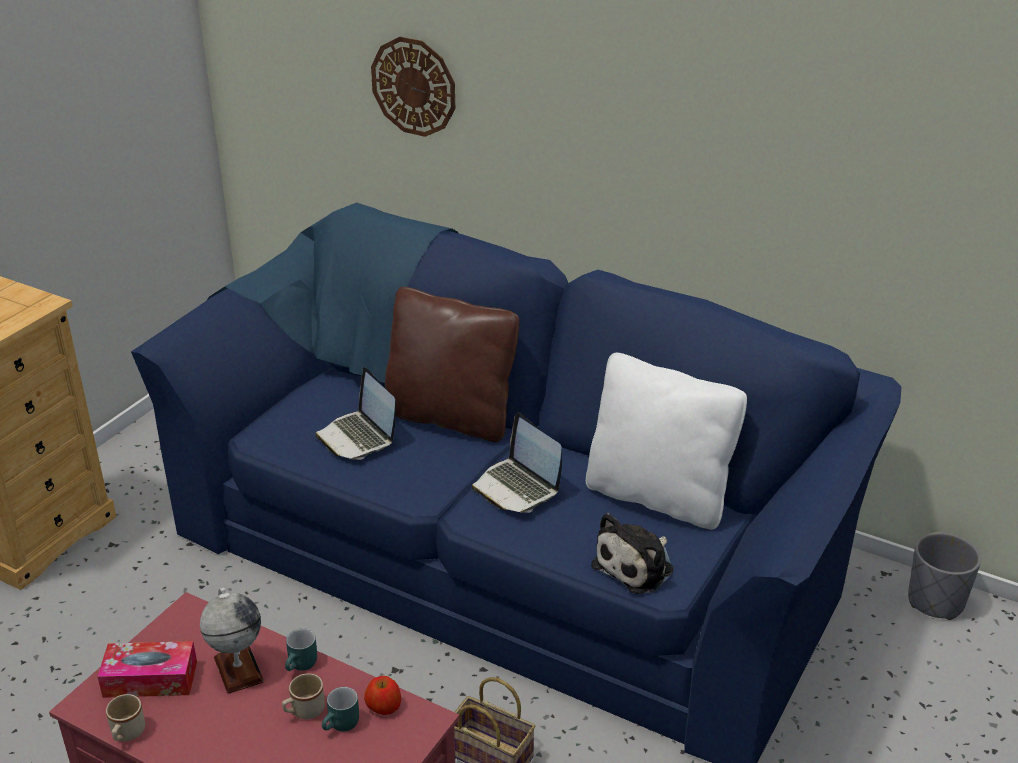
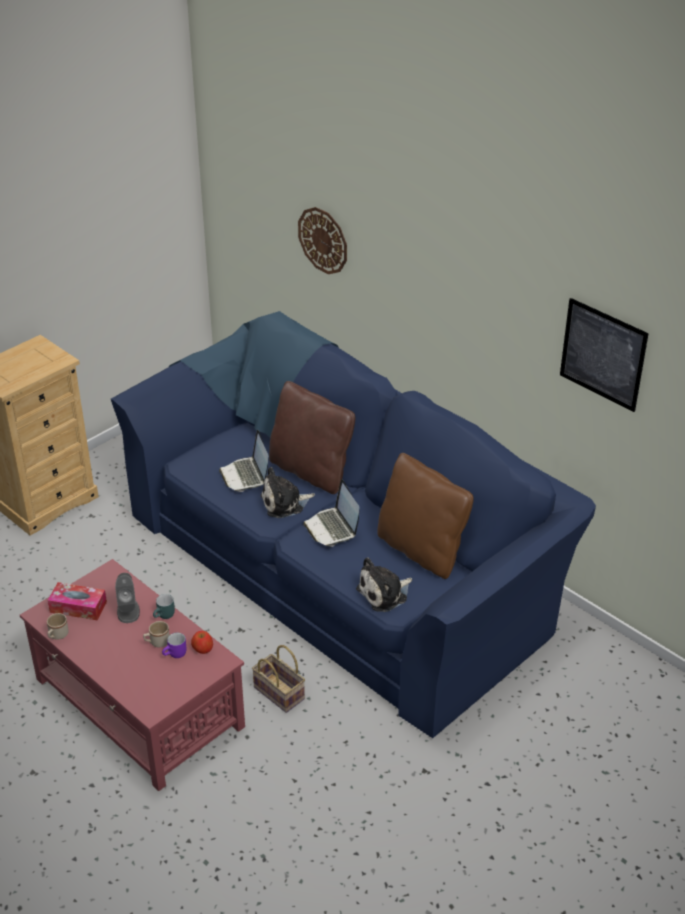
camera: 15 degrees right, 5 degrees up
(238, 669) = (128, 611): globe -> grey speaker
(342, 725) = (175, 655): turquoise mug -> purple mug
(432, 465) = (285, 503): none -> plush toy
(658, 496) = (421, 550): white pillow -> brown pillow
(905, 153) = (603, 354): none -> picture
(935, 601) = (615, 654): grey planter -> none

